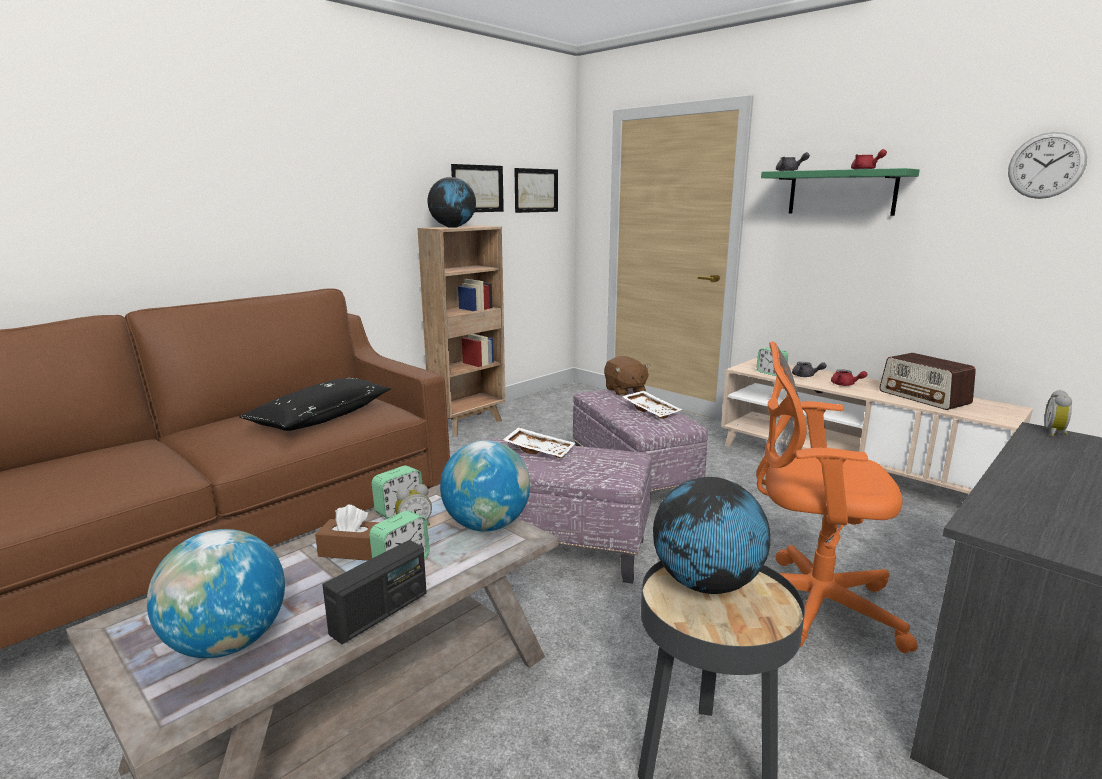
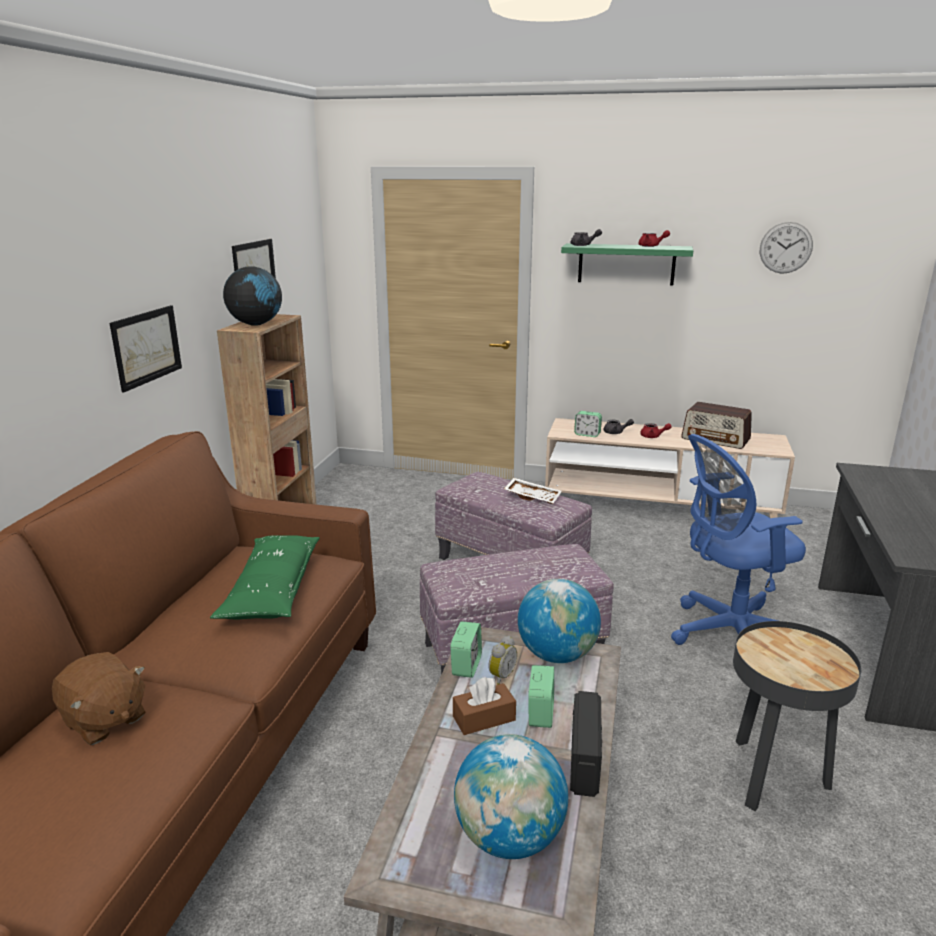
camera: 30 degrees left, 5 degrees up
(322, 417) = (272, 590): black pillow -> green pillow
(536, 190) = (297, 260): picture -> picture (147, 347)
(539, 450) = (495, 565): white tray -> none
(625, 391) = (481, 478): brown plush toy -> brown plush toy (104, 720)
(706, 584) = (774, 649): globe -> none
(809, 603) = (729, 634): orange office chair -> blue office chair
(1055, 433) = (863, 468): alarm clock -> none

